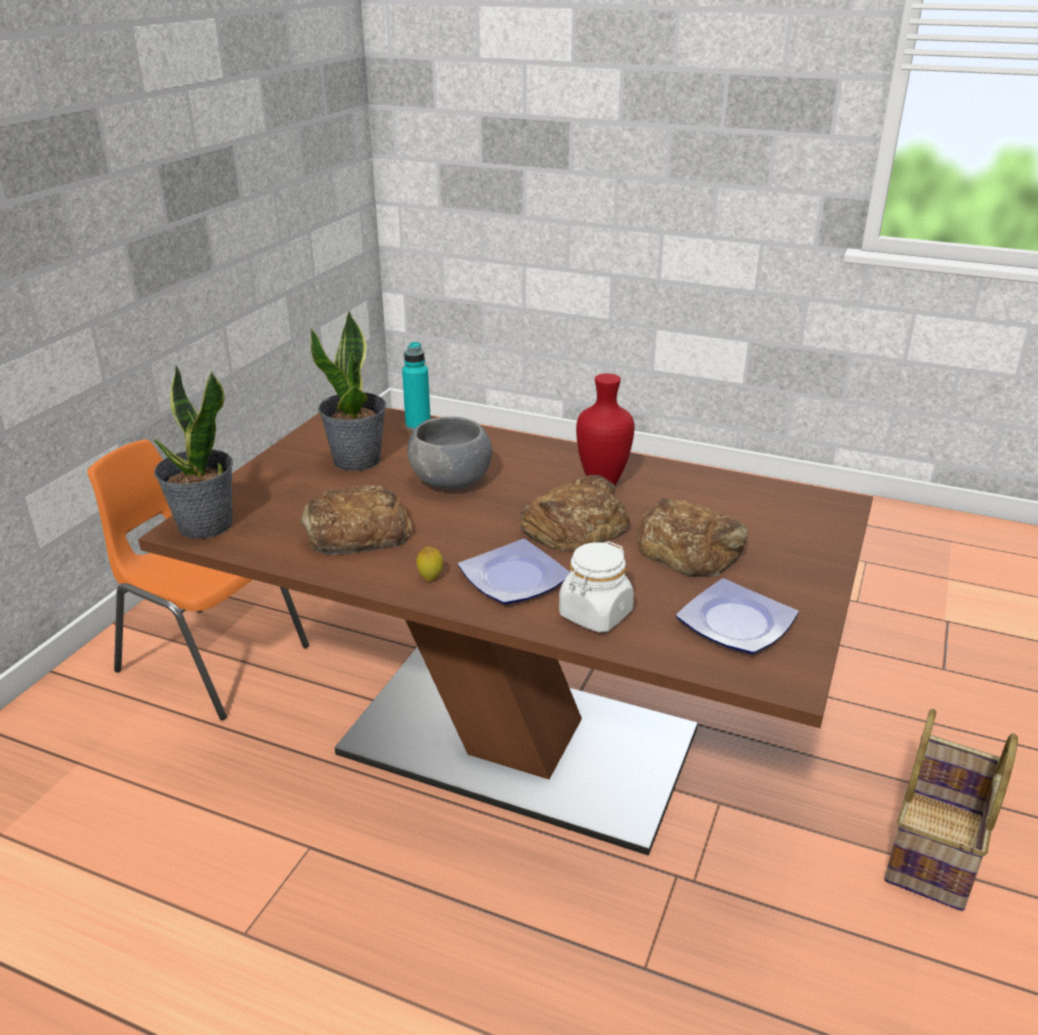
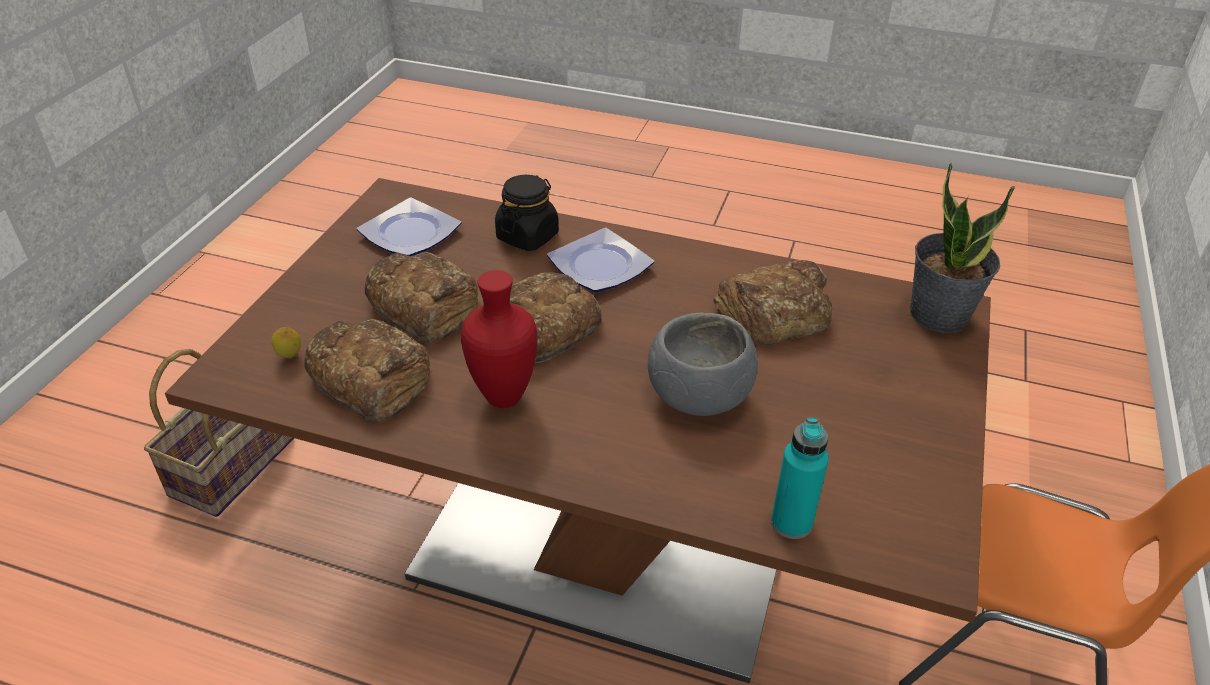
camera: 175 degrees right, 10 degrees up
(357, 460) = (839, 431): potted plant -> none
(430, 578) = (677, 264): lemon -> lemon (290, 357)
(595, 614) = (527, 236): white jar -> black jar
(712, 498) = (371, 378): none -> bread

